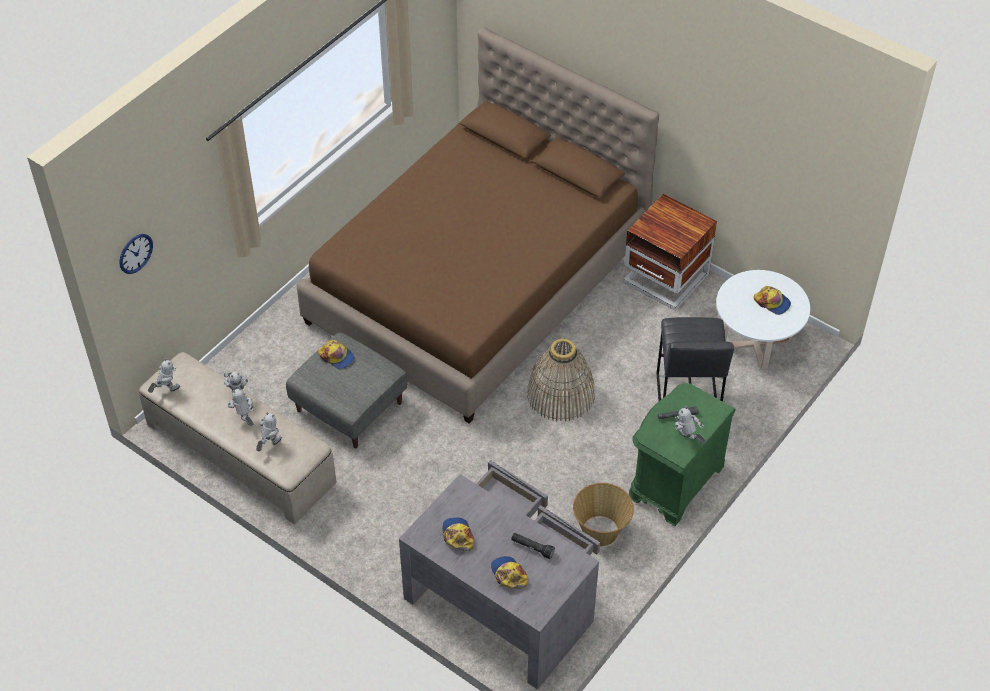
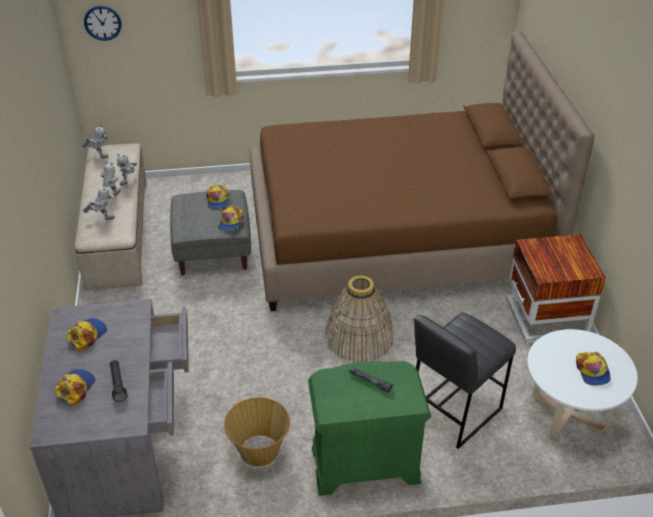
camera: 45 degrees right, 10 degrees down
(377, 368) = (231, 222): none -> cap
(687, 439) = (352, 405): toy robot -> none

